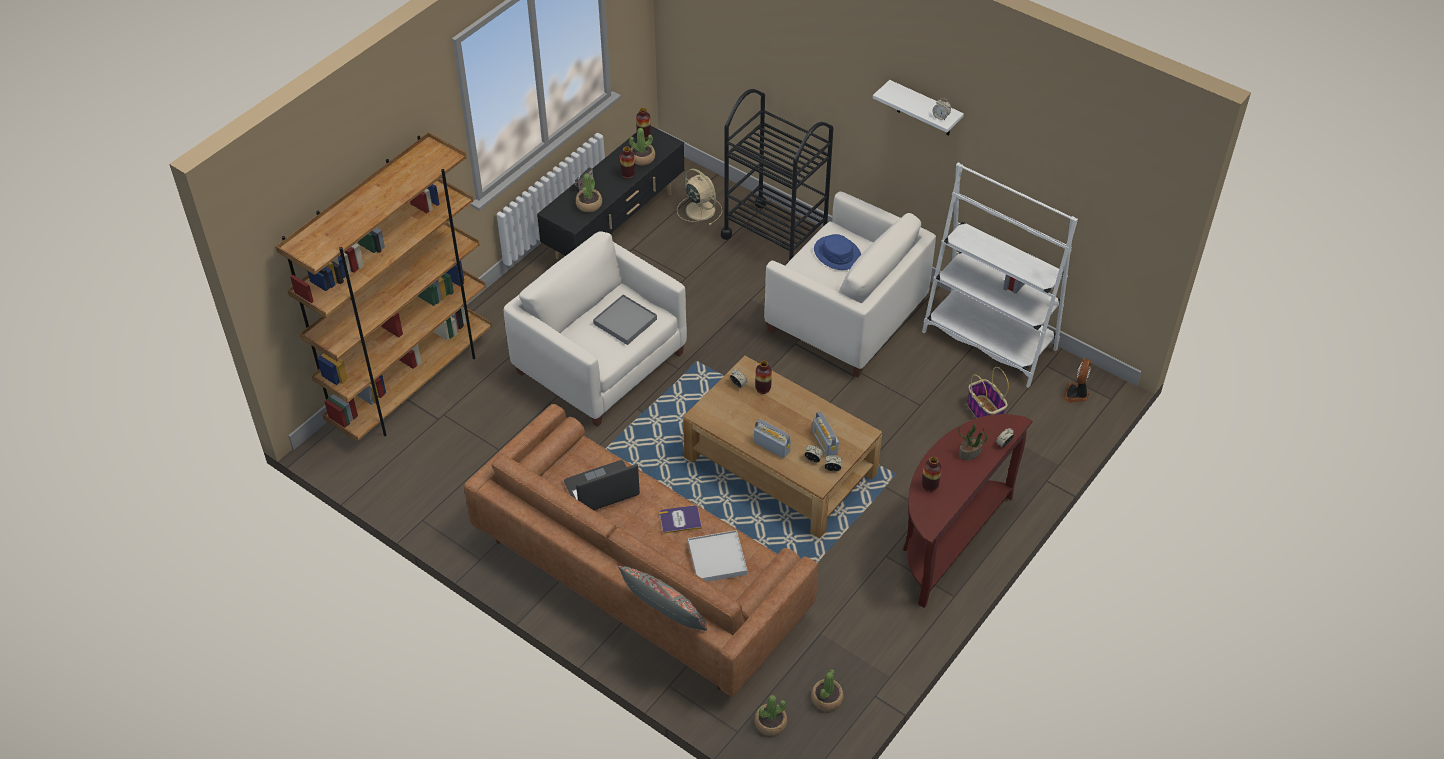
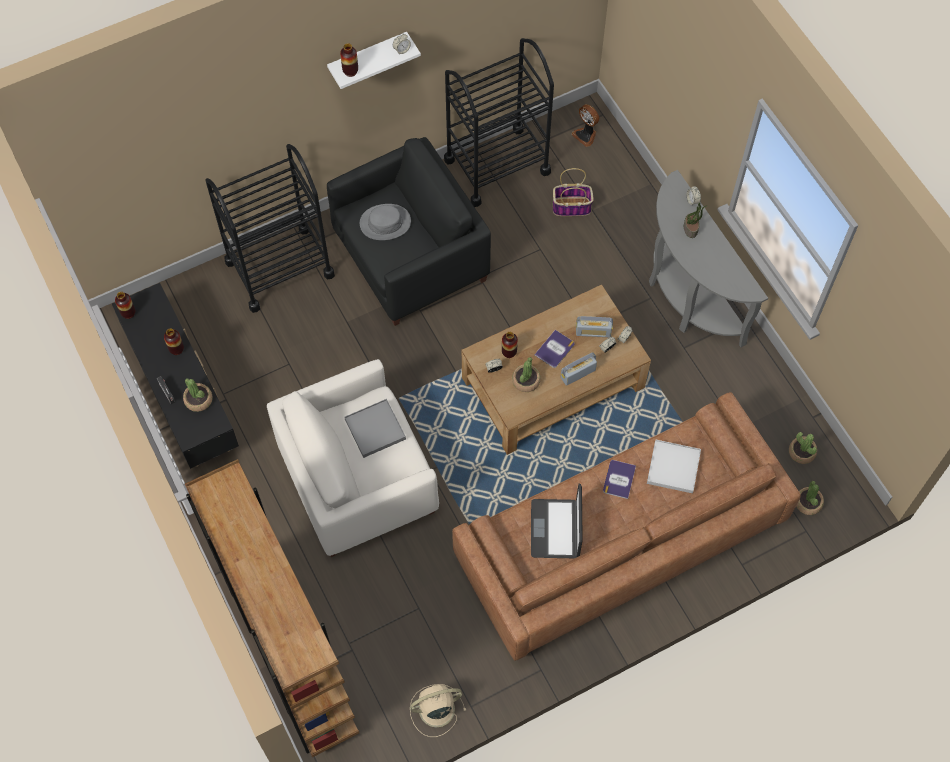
camera: 65 degrees left, 15 degrees up
(642, 158) = (160, 327): potted plant -> potted plant (526, 381)
(664, 611) = (731, 527): grey pillow -> none
(699, 209) = (205, 315): beige fan -> beige fan (435, 710)
(787, 421) = (555, 349): none -> book
(837, 253) = (385, 222): blue hat -> grey hat
(846, 316) = (410, 257): white armchair -> black armchair
(929, 486) = (712, 272): vase -> vase (350, 71)
(948, 539) = (688, 296): brown console table -> grey console table
(989, 341) = (497, 166): white bookcase -> black cart

